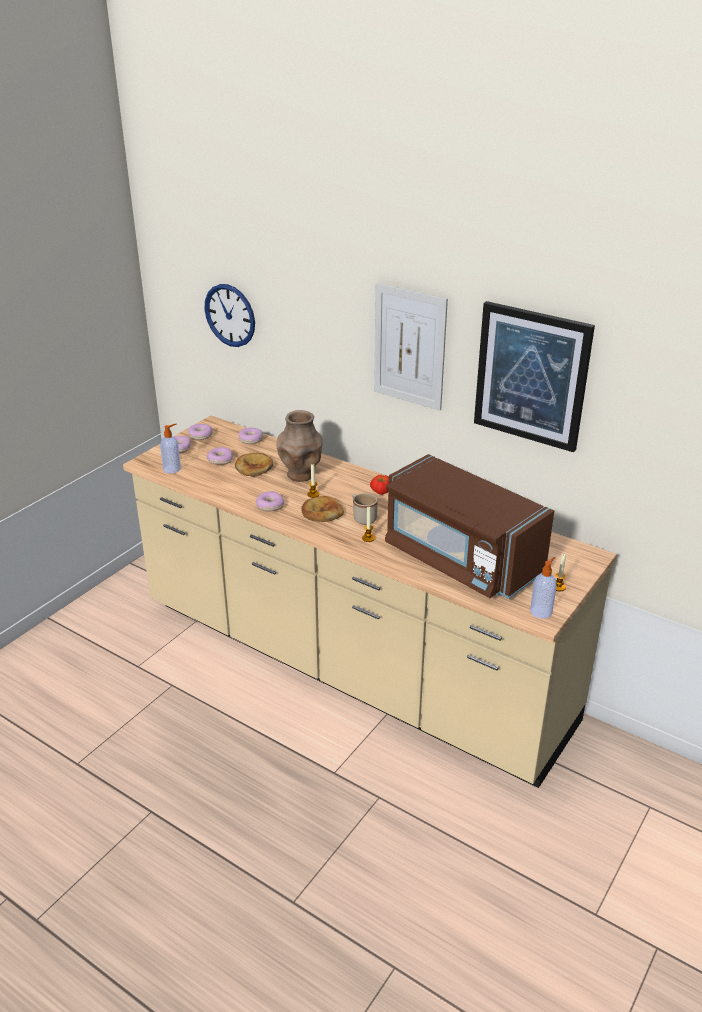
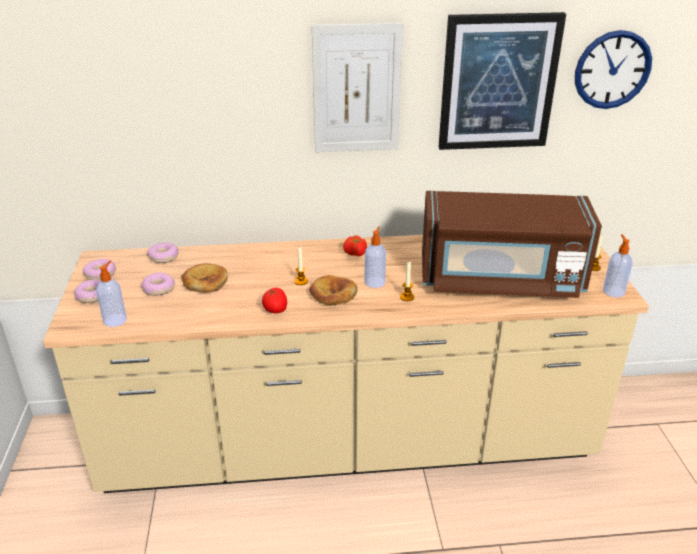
camera: 40 degrees left, 0 degrees up
(230, 315) = (96, 117): wall clock -> wall clock (612, 70)
(269, 506) = (275, 310): donut -> tomato
(300, 475) = (264, 270): brown vase -> none
(362, 517) = (375, 282): beige mug -> soap dispenser

